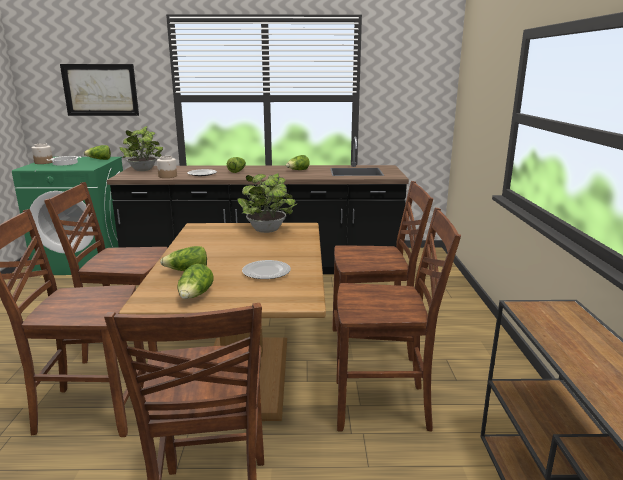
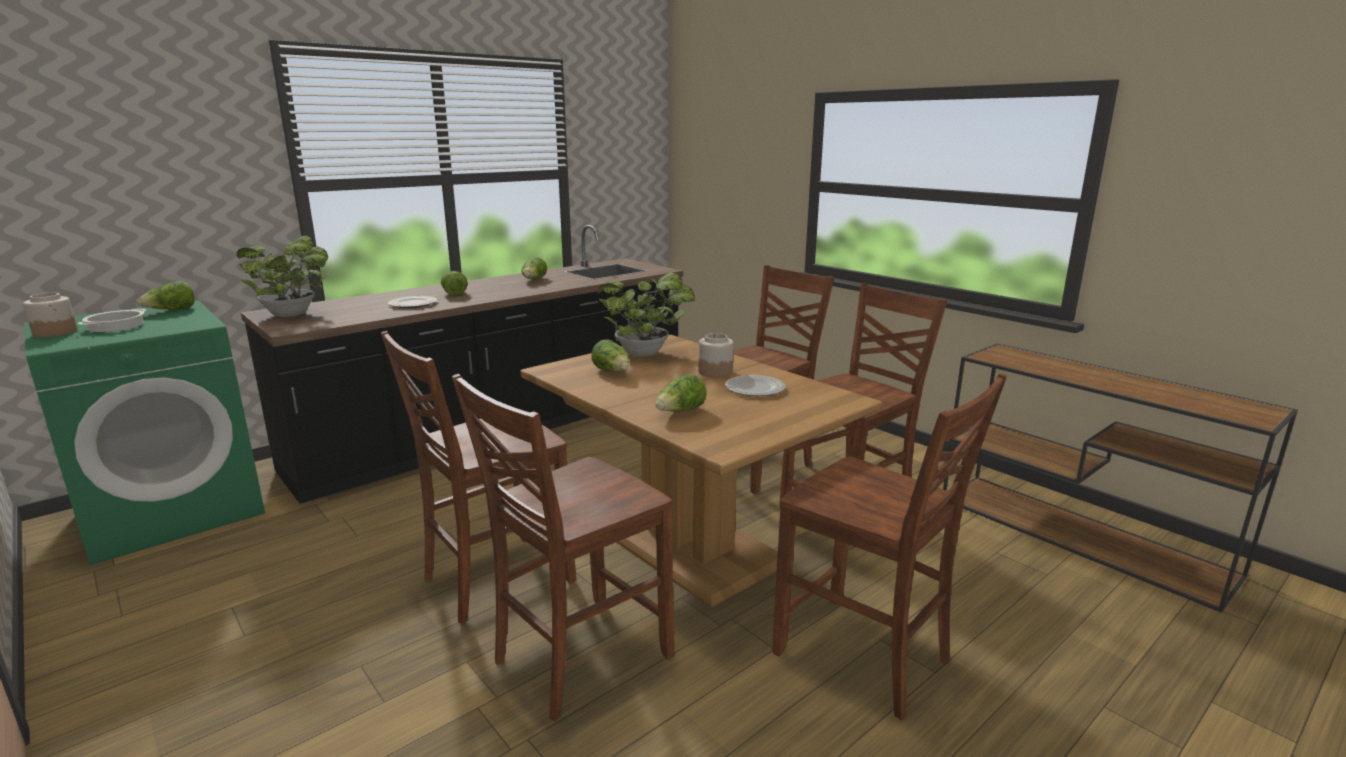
camera: 40 degrees left, 0 degrees up
(100, 90) = (140, 177): picture -> none
(168, 176) = (368, 315): jar -> jar (715, 372)
(195, 296) = (754, 427): lettuce -> lettuce (612, 372)

